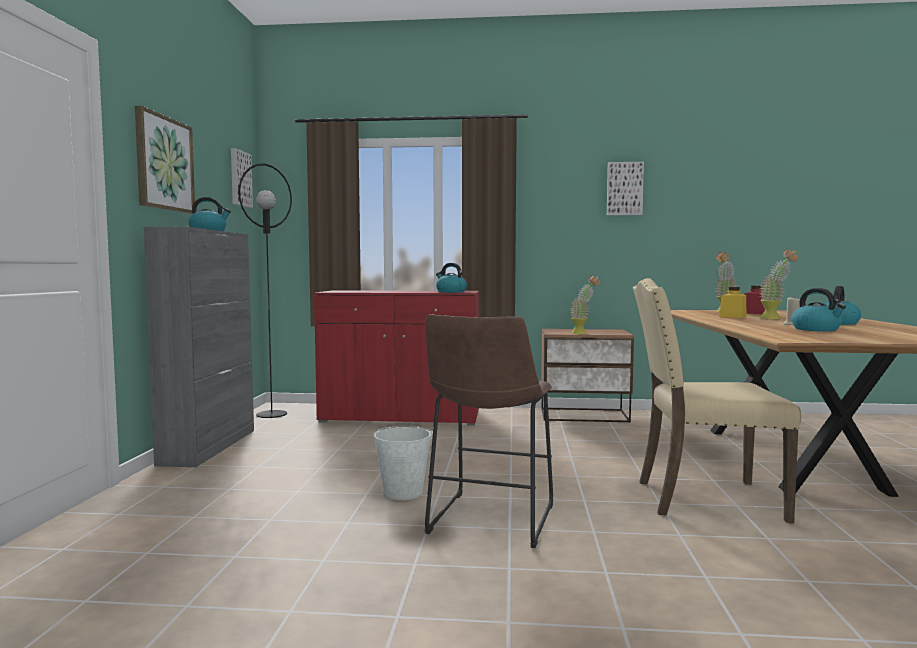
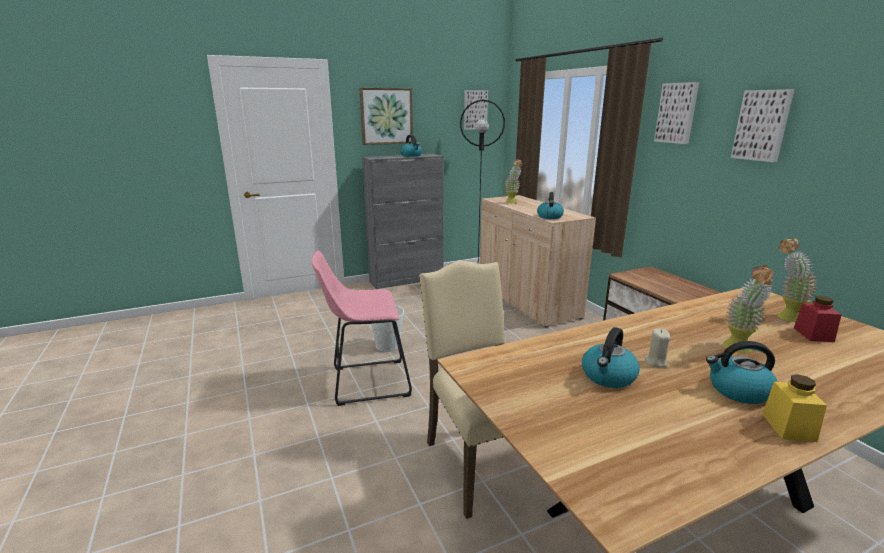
camera: 60 degrees right, 15 degrees up
(400, 417) = (527, 301): red cabinet -> beige cabinet
(489, 521) = (365, 382): brown stool -> pink stool
(543, 182) = (677, 113): none -> picture
(583, 333) = (645, 284): potted plant -> potted plant (512, 203)
(733, 316) = (716, 326): yellow jar -> yellow jar (788, 427)

